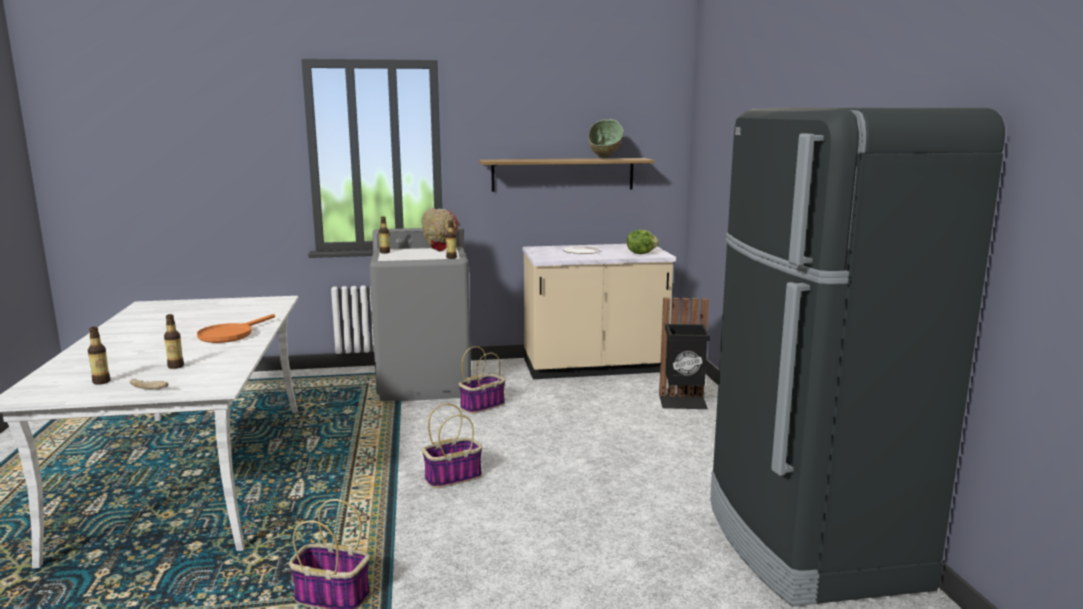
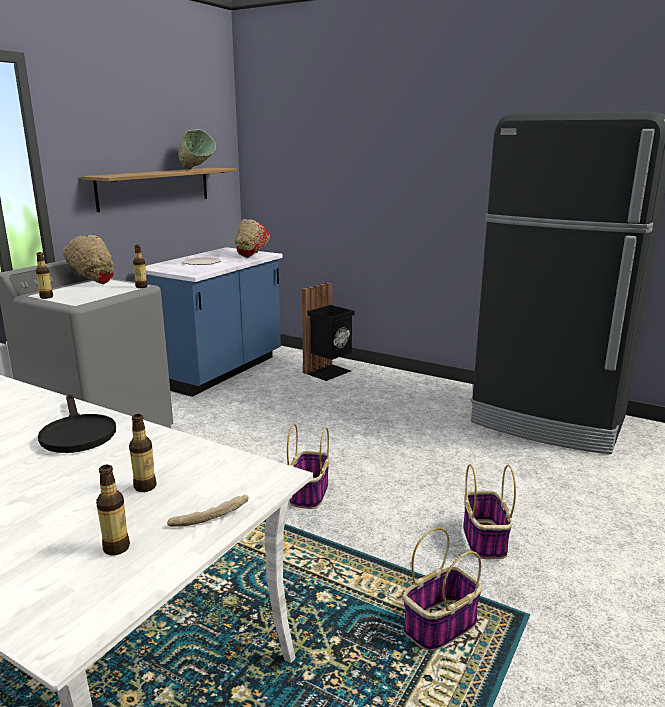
camera: 50 degrees left, 5 degrees up
(231, 334) = (77, 433): orange frying pan -> black frying pan
(482, 405) = (200, 432): basket -> basket (484, 539)
(594, 368) = (219, 371): beige counter -> blue counter
(641, 253) = (251, 255): lettuce -> red bowl

